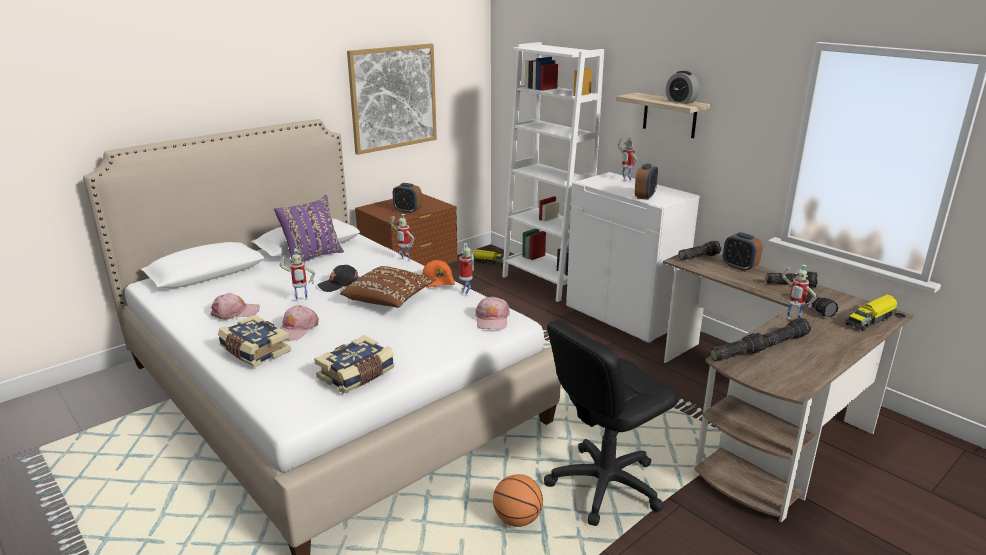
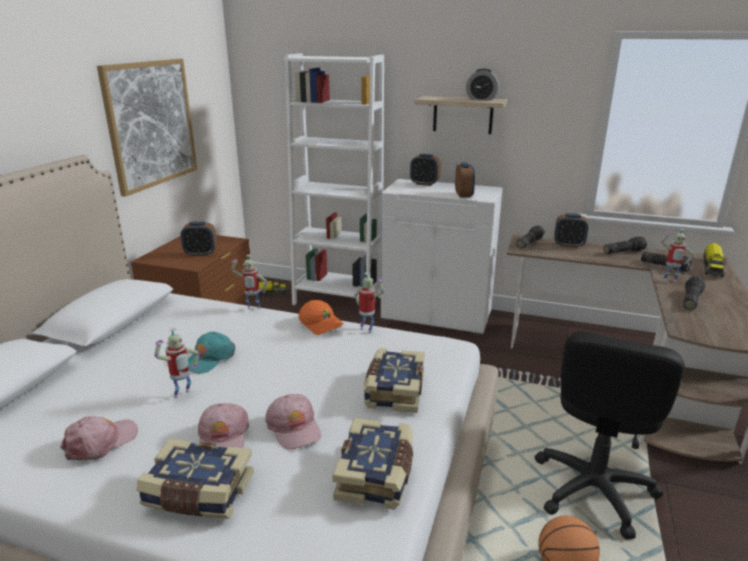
camera: 30 degrees left, 0 degrees up
(312, 257) = (132, 334): purple pillow -> none
(339, 284) = (209, 359): black cap -> turquoise cap
(389, 299) = (293, 361): brown pillow -> none
(431, 335) = (393, 390): none -> book
(492, 319) = (430, 352): pink cap -> pink cap (294, 427)
(626, 180) = (424, 184): toy robot -> alarm clock
(736, 355) = (682, 323): flashlight -> none

